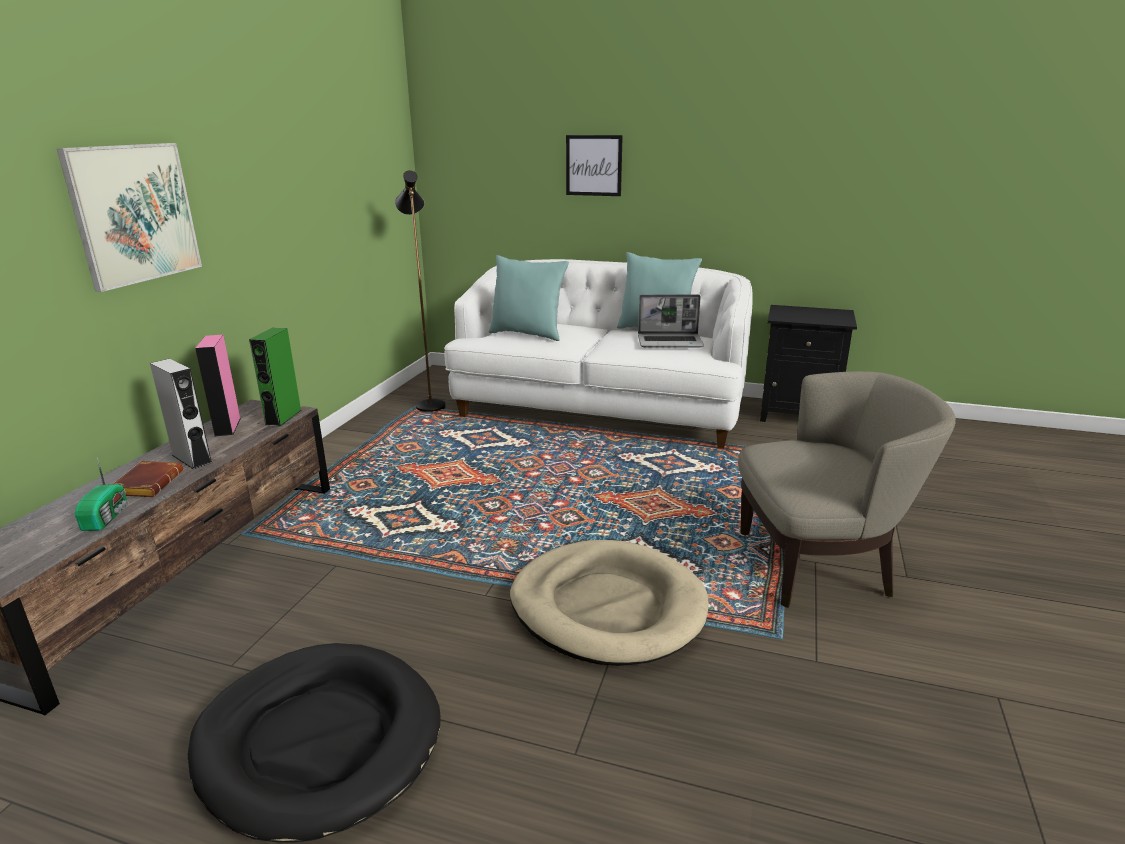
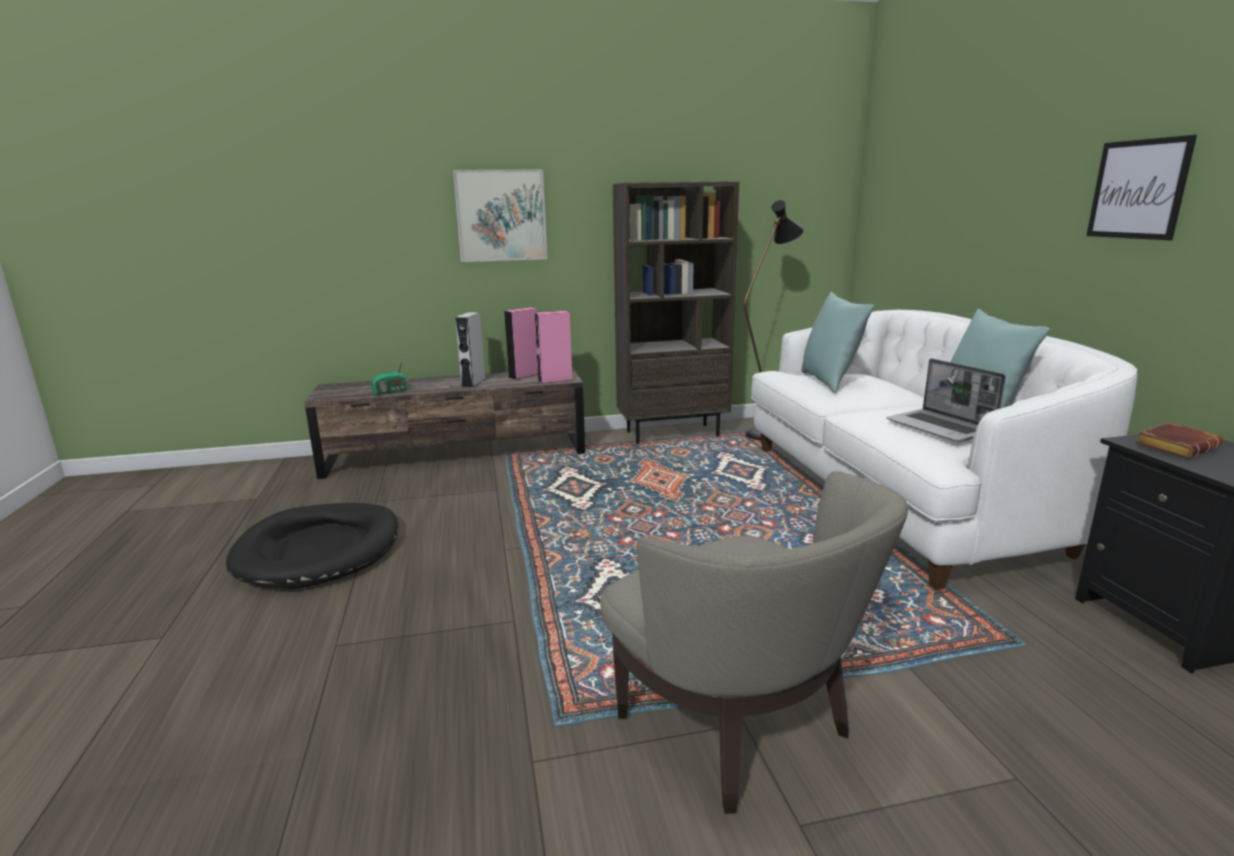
camera: 60 degrees right, 5 degrees down
(148, 484) = (434, 385): brown book -> brown book (1175, 446)
(283, 417) = (555, 380): green speaker -> pink speaker
(359, 436) = (672, 434): none -> brown bookcase
(593, 165) = (997, 198): picture -> picture (1138, 189)
(607, 607) = (531, 606): beige dog bed -> none

